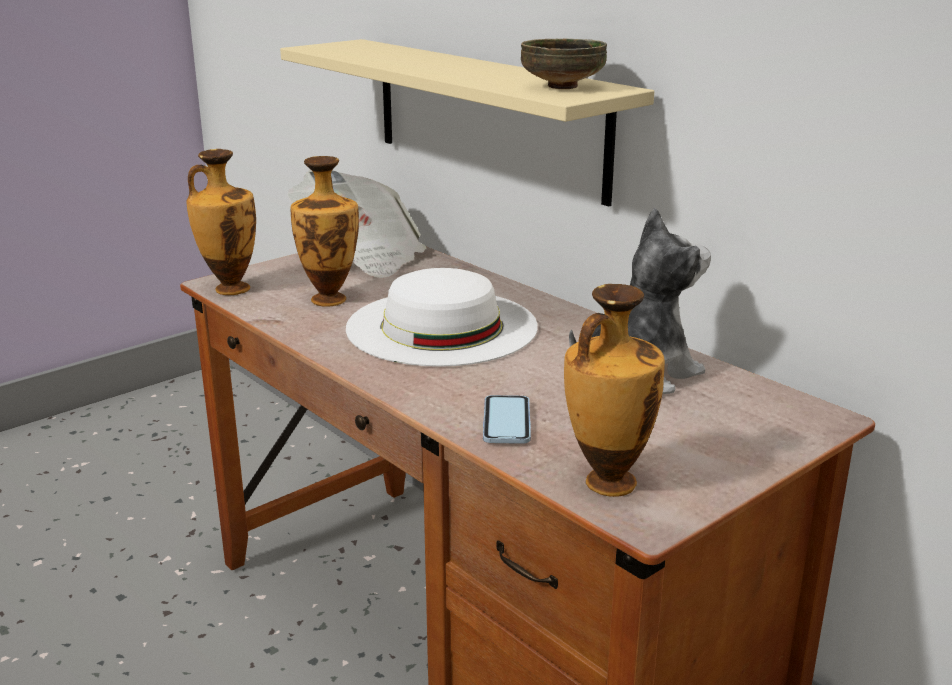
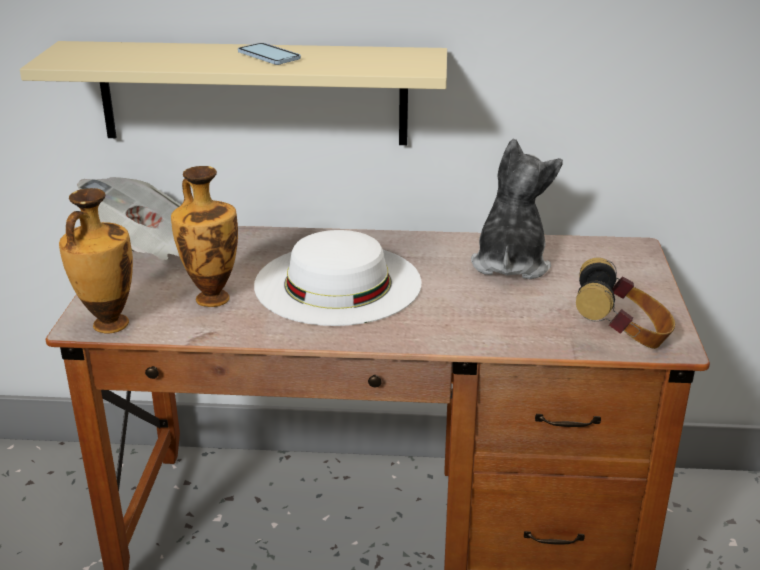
camera: 45 degrees left, 5 degrees up
(506, 422) = (507, 328): phone -> phone (269, 56)
(562, 87) = (391, 59): bowl -> none
(606, 483) = (621, 337): vase -> headphones

